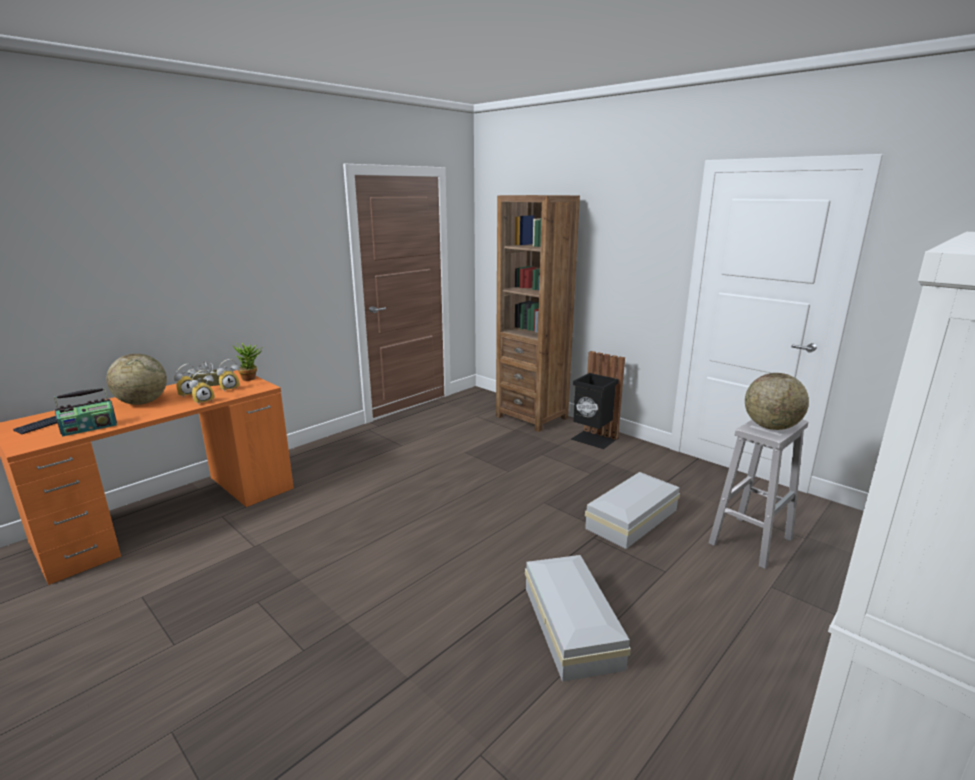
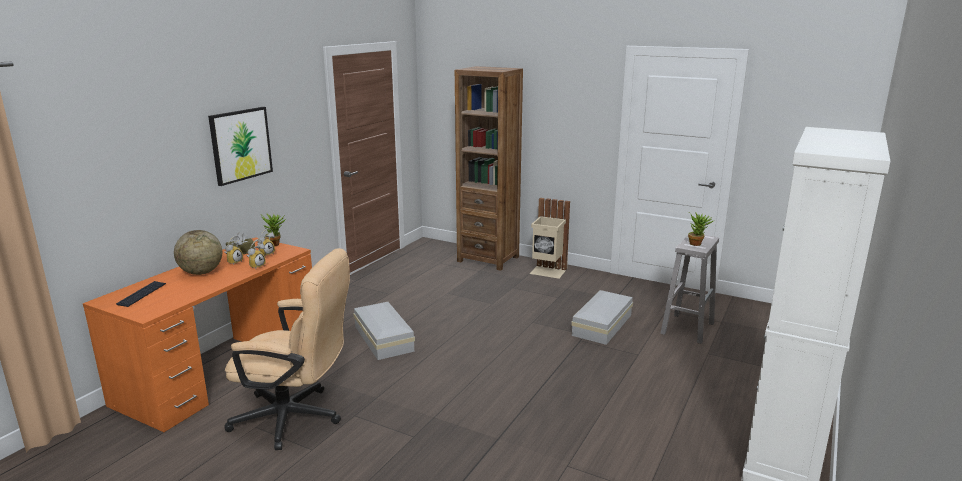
camera: 15 degrees left, 0 degrees up
(89, 428) = (182, 296): radio -> none
(192, 593) = (296, 418): none -> beige office chair
(223, 264) = (240, 145): none -> picture
(572, 624) = (590, 393): white storage box -> white storage box (384, 338)
(593, 439) = (548, 272): black trash can -> beige trash can
(771, 427) = (697, 243): globe -> potted plant

